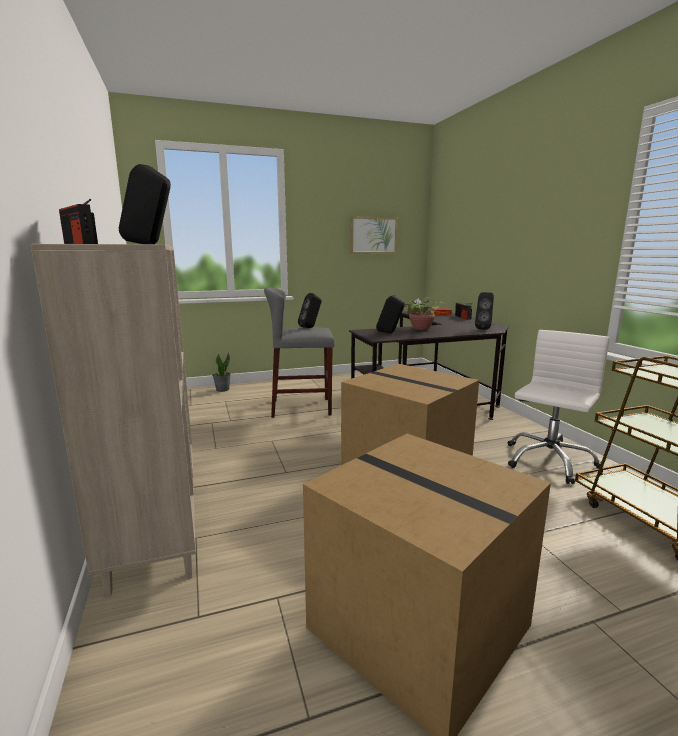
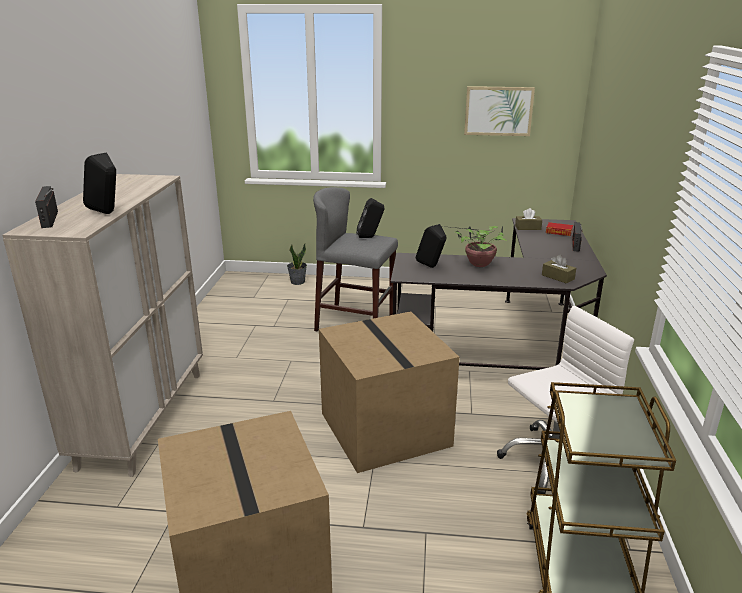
camera: 25 degrees right, 10 degrees up
(483, 329) = (558, 277): black speaker -> brown tissue box

